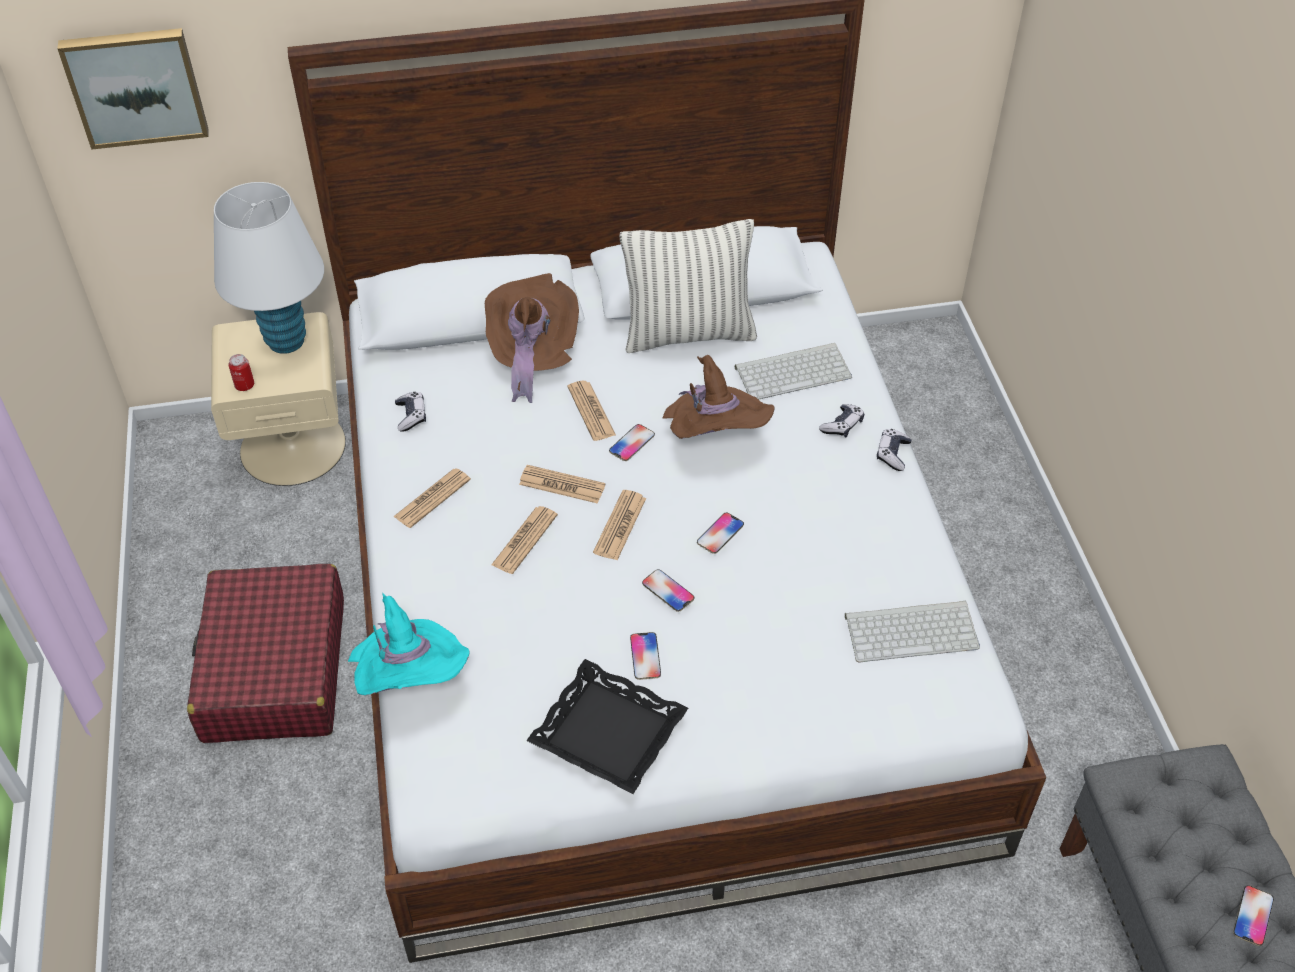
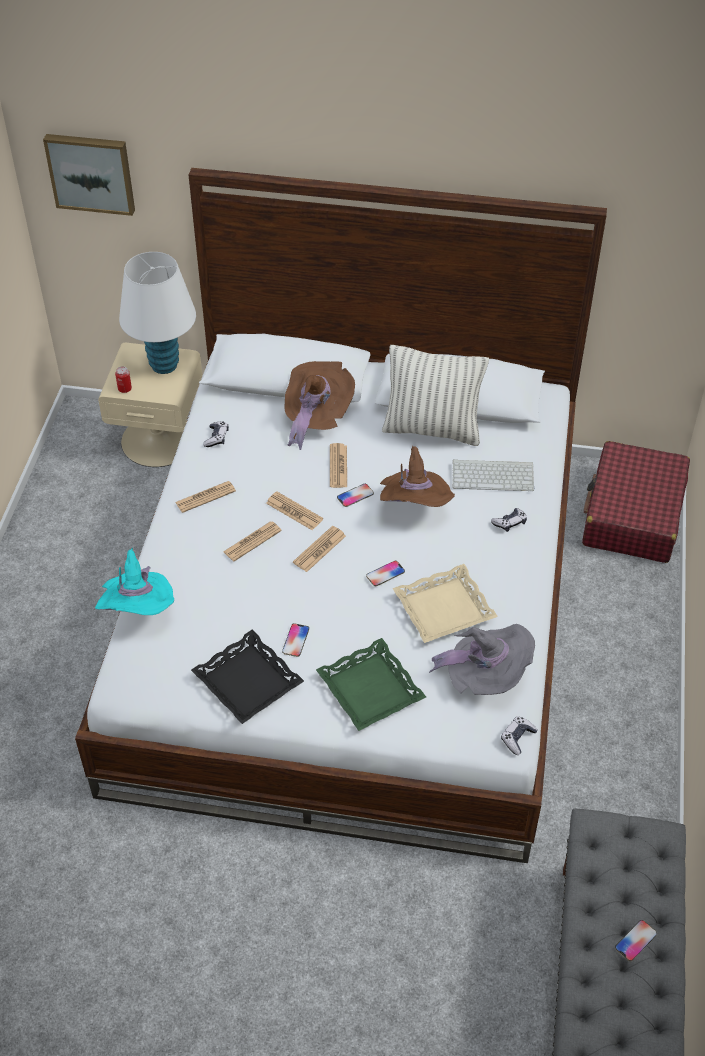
camera: 20 degrees right, 0 degrees up
(274, 670) = (86, 586): red suitcase -> red suitcase (632, 515)
(668, 591) = (331, 602): phone -> none
(774, 693) = (369, 689): none -> green tray
(816, 557) = (444, 608): none -> beige tray
(892, 454) = (535, 553): game controller -> game controller (517, 738)
(912, 630) = (486, 677): keyboard -> grey hat

